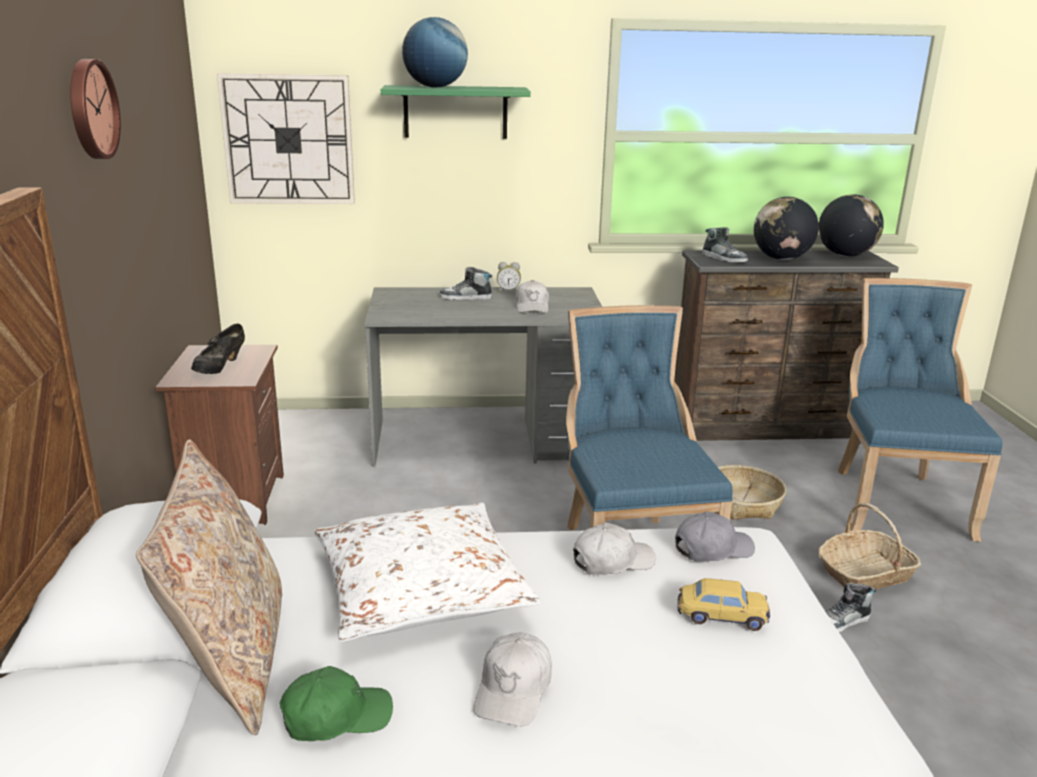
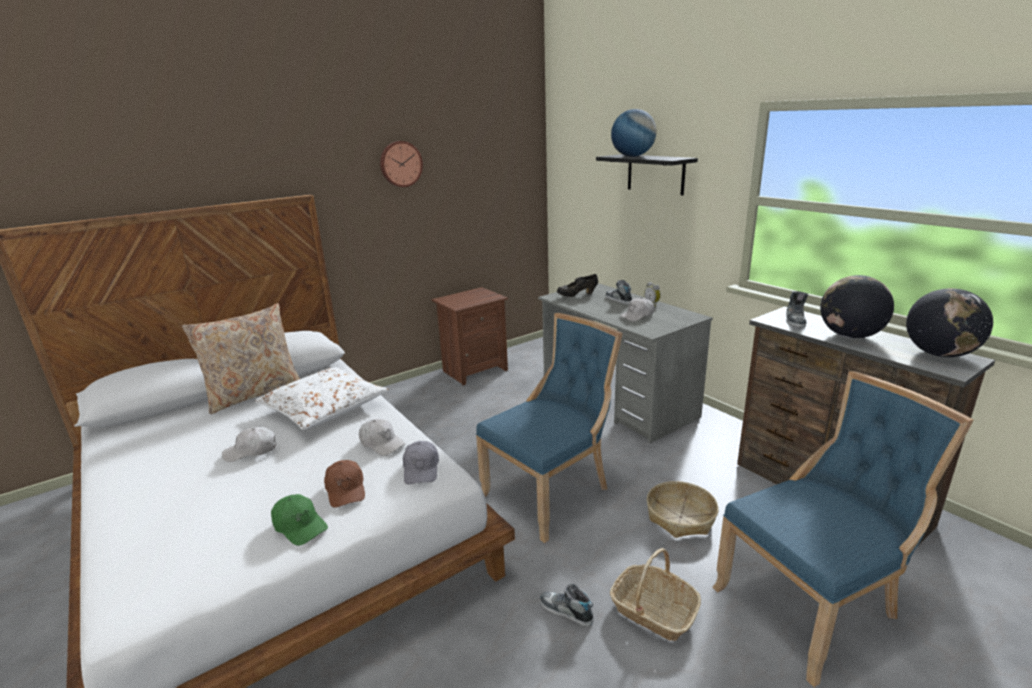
camera: 60 degrees right, 0 degrees up
(220, 368) = (464, 299): black shoe -> black shoe (577, 295)
(288, 140) = (577, 185): wall clock -> none
(336, 717) = (223, 423): green cap -> green cap (300, 526)
(455, 112) = (655, 174): green shelf -> black shelf
(712, 549) = (421, 469): grey cap -> grey cap turned 45 degrees clockwise
(721, 617) = (346, 490): toy car -> brown cap

